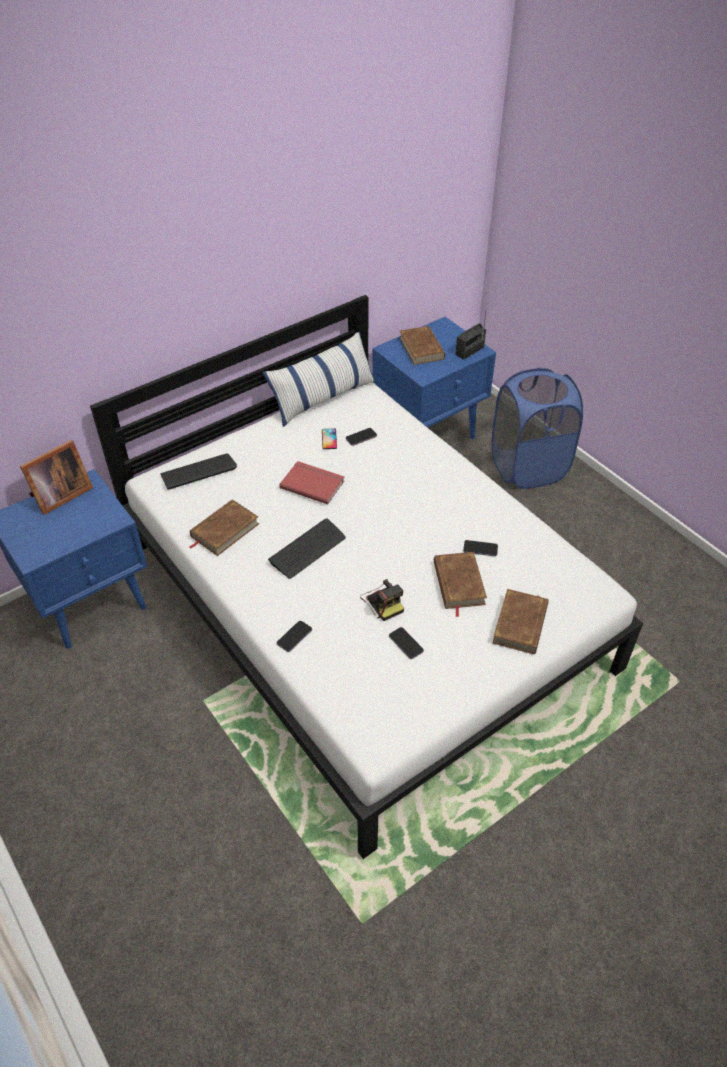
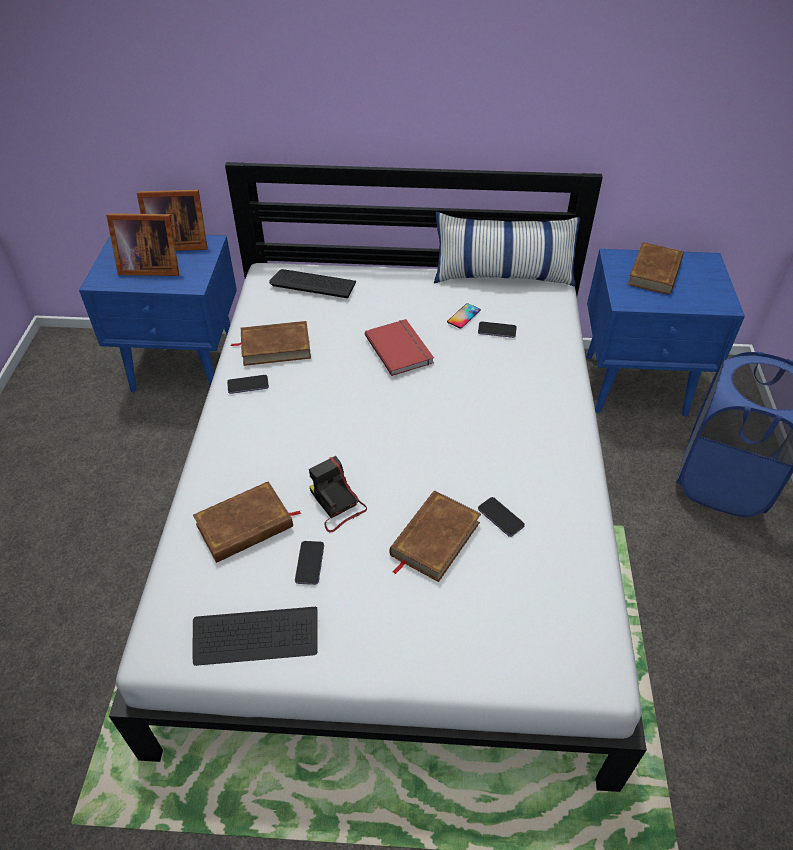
camera: 40 degrees right, 0 degrees up
(61, 526) = (149, 267): none -> picture frame
(294, 637) = (219, 482): phone -> phone (248, 385)
(308, 549) = (325, 408): keyboard -> keyboard (256, 637)
(383, 602) = (336, 504): camera -> camera turned 135 degrees clockwise
(469, 351) = (711, 300): radio -> none
(520, 624) = (453, 632): brown book -> brown book (245, 526)

